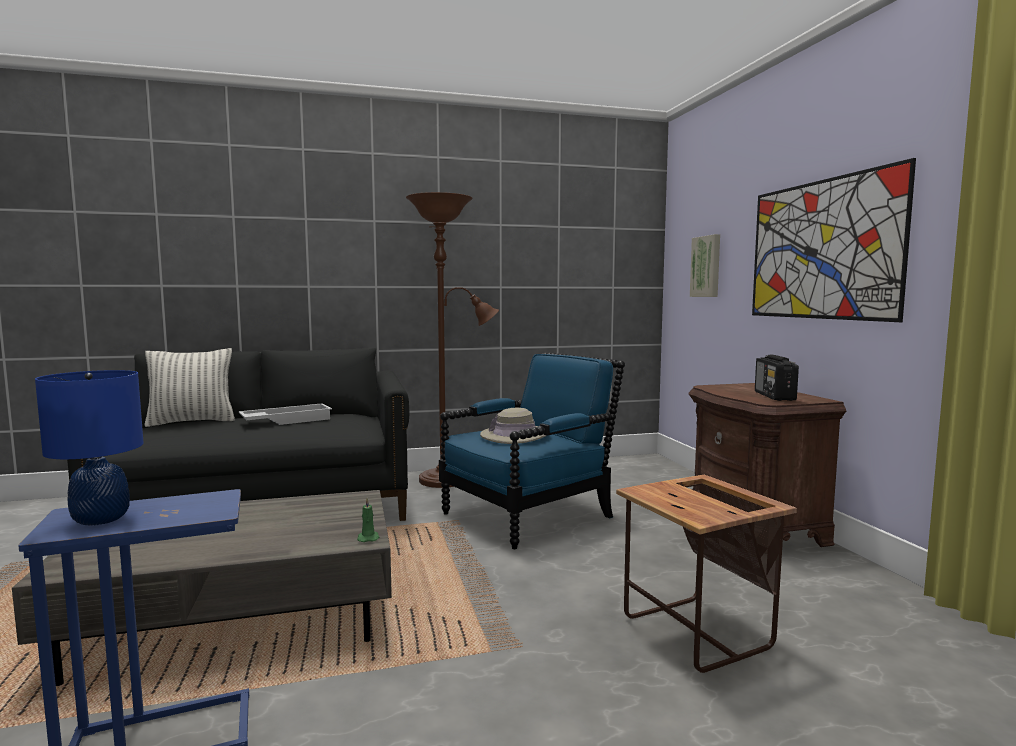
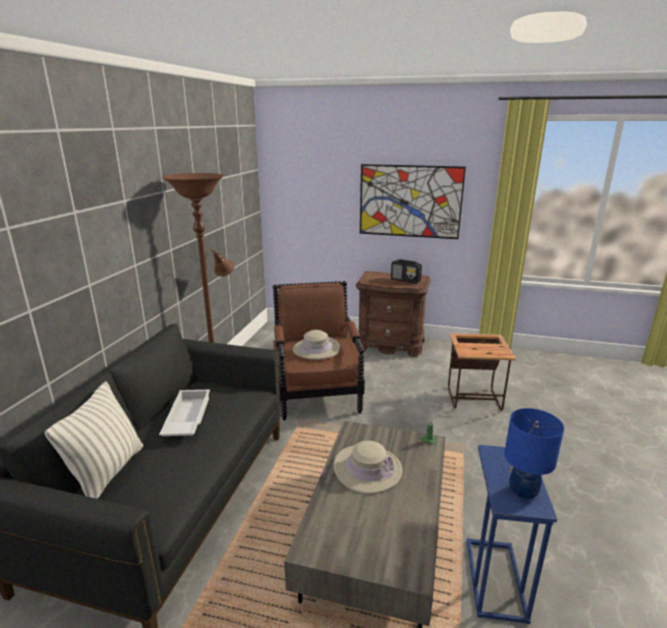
camera: 60 degrees left, 15 degrees up
(272, 517) = (367, 469): none -> beige hat
(531, 514) = (317, 391): blue armchair -> brown armchair
(707, 266) = (312, 201): picture -> none

